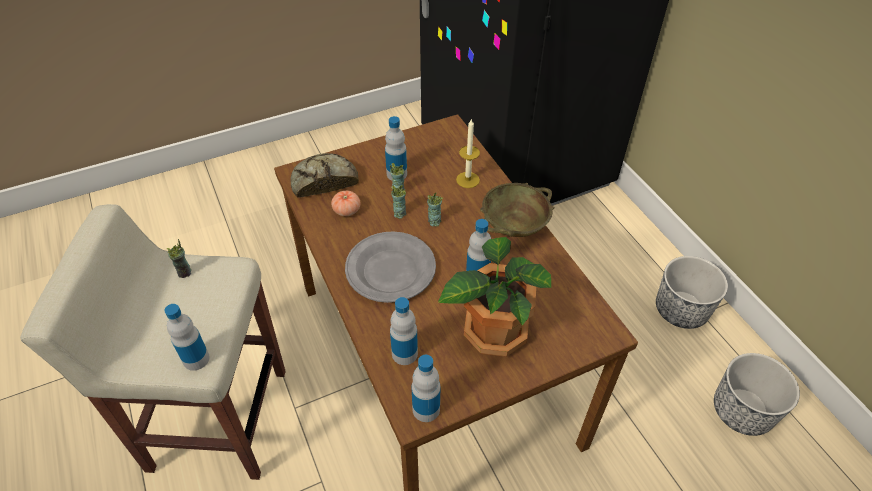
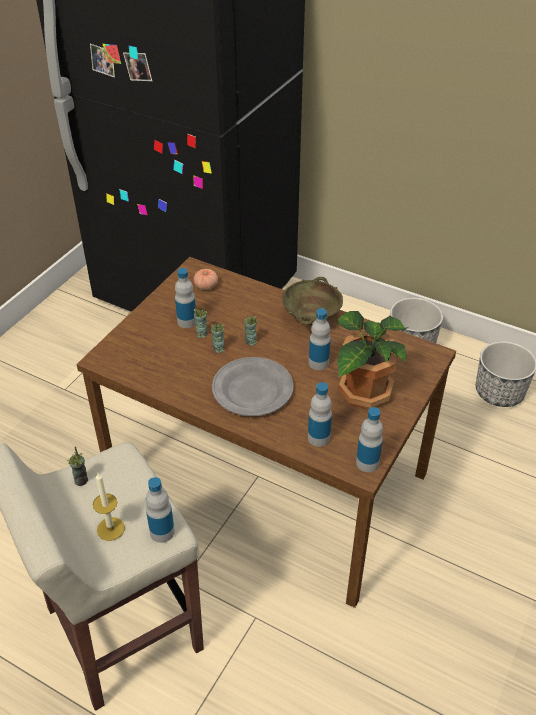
camera: 35 degrees left, 5 degrees down
(323, 180) = (131, 354): bread -> none
(346, 210) = (174, 366): tomato -> tomato (206, 286)
(467, 180) = (246, 301): candle -> candle (110, 529)

